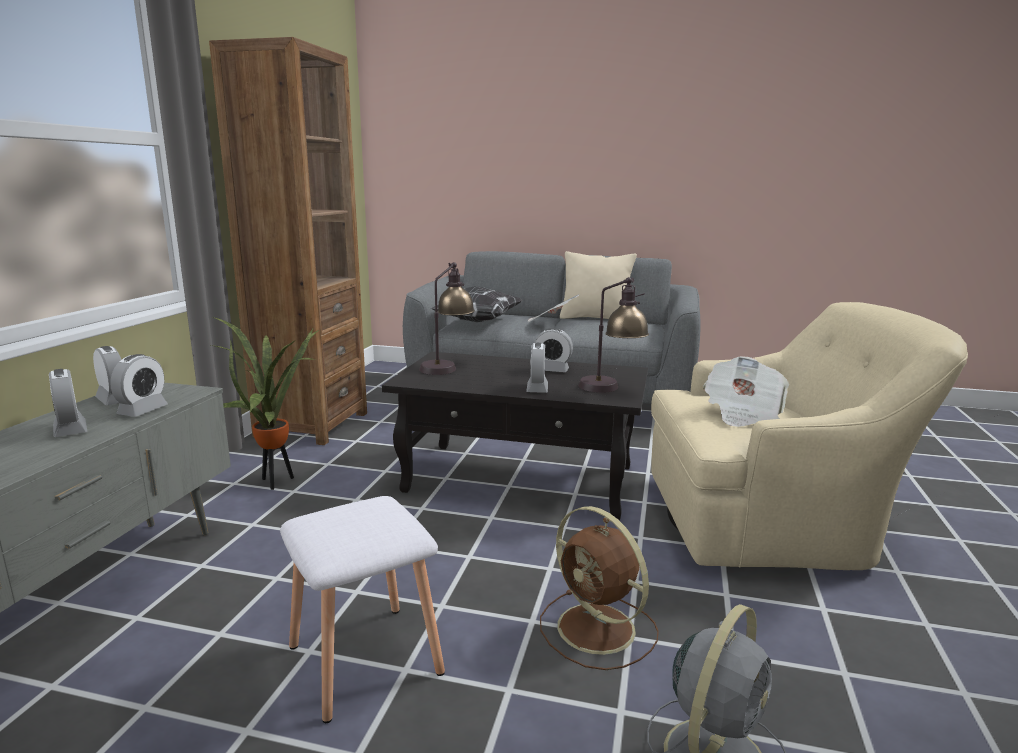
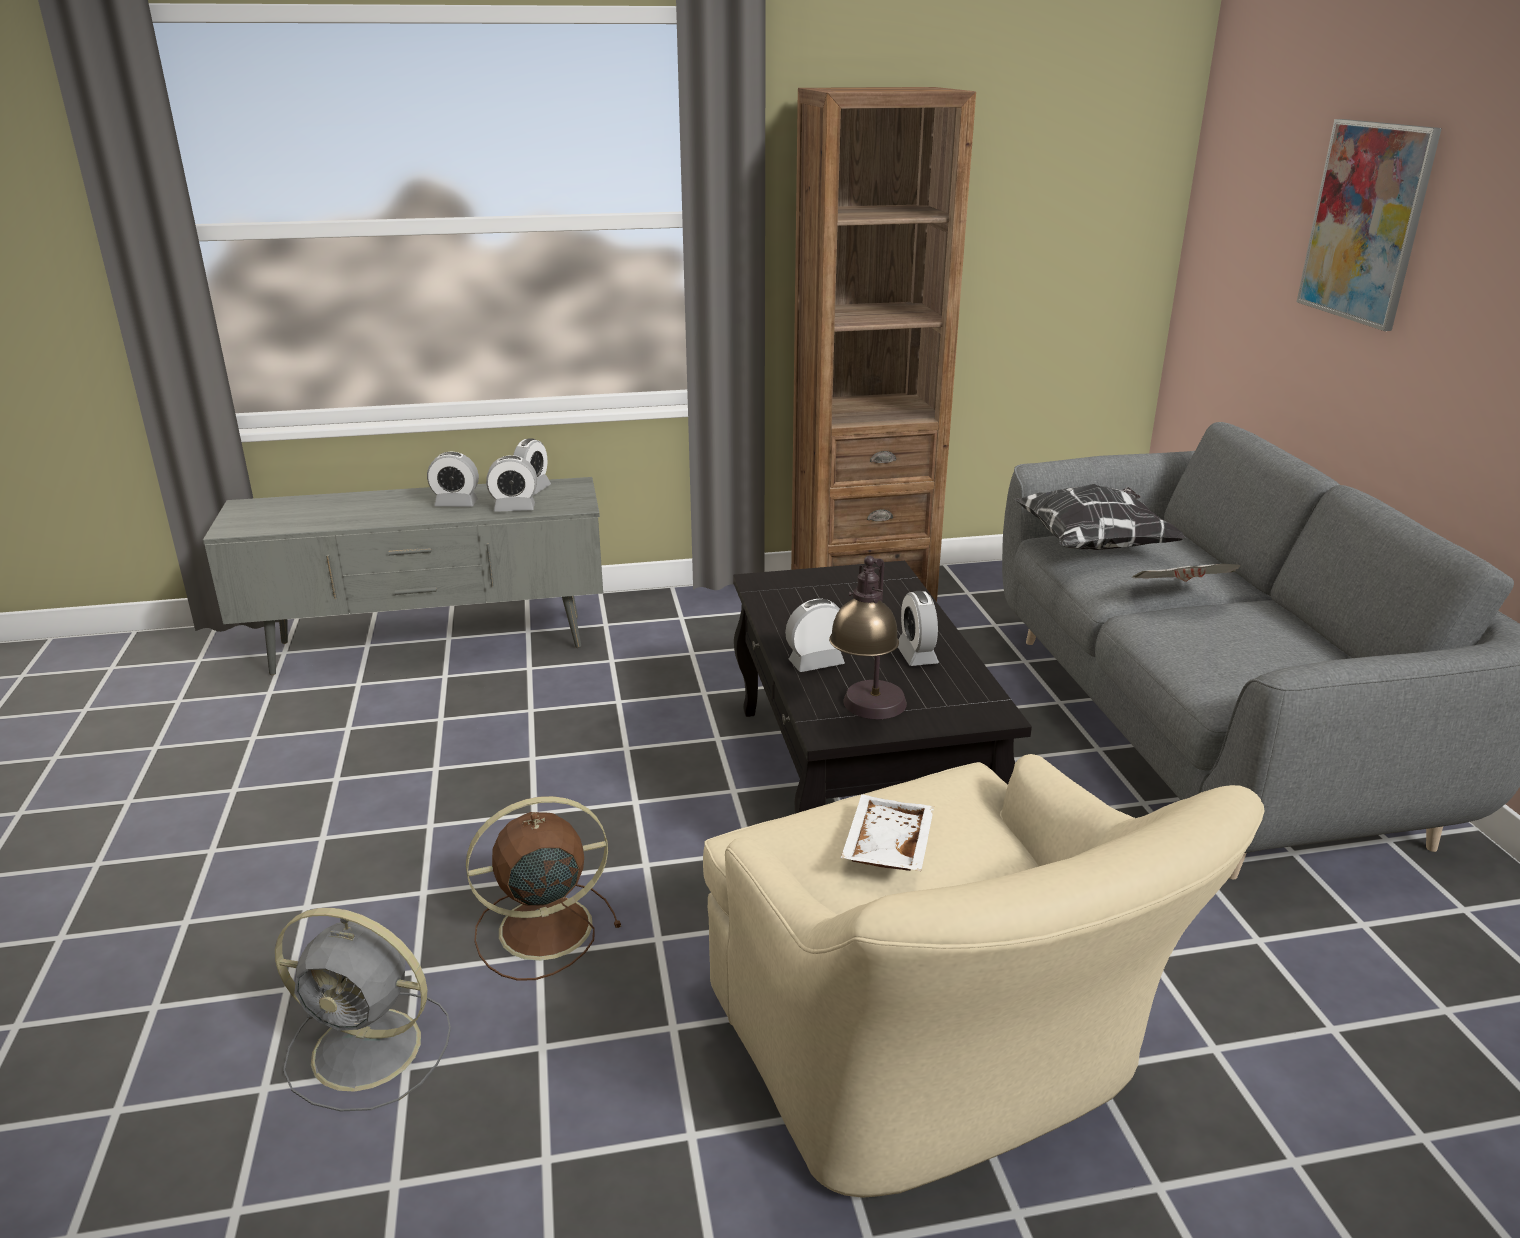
camera: 65 degrees right, 10 degrees up
(70, 429) = (456, 504): alarm clock -> alarm clock turned 120 degrees counterclockwise
(275, 481) = (704, 635): potted plant -> none
(367, 660) = (434, 801): white stool -> none
(447, 366) = (847, 587): table lamp -> none
(511, 143) = (1366, 222): none -> picture
(595, 318) = (1304, 625): beige pillow -> none
(599, 630) = (541, 929): brown fan -> brown fan turned 45 degrees clockwise
(742, 413) = (885, 846): newspaper -> white tray

